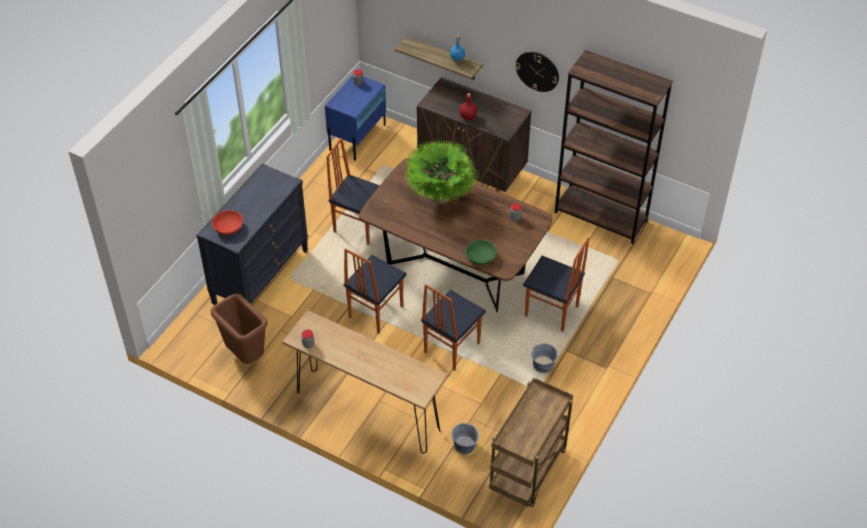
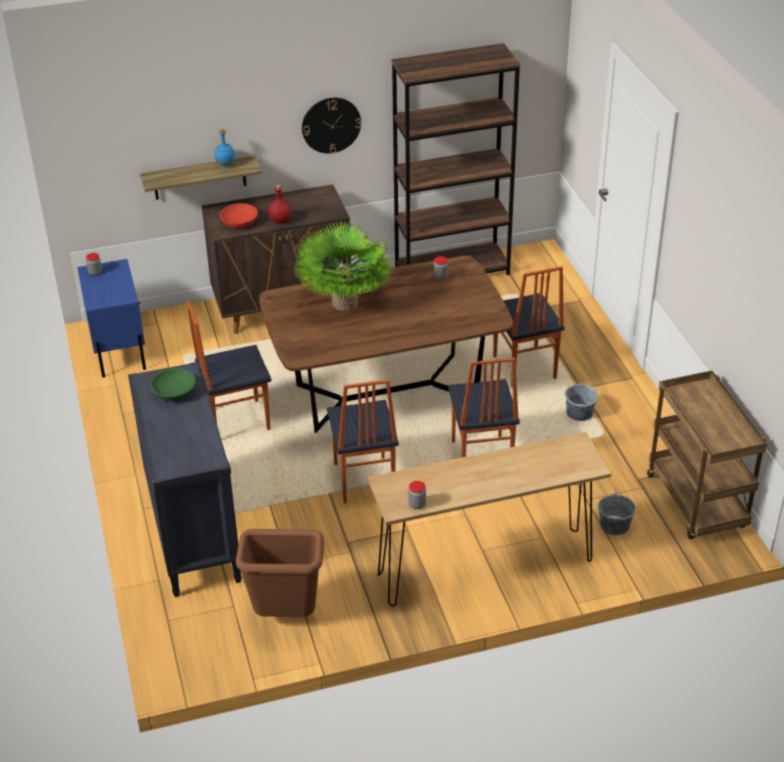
camera: 45 degrees left, 10 degrees down
(228, 227) = (181, 452): red bowl -> red bowl (239, 222)
(480, 257) = (459, 325): green bowl -> green bowl (174, 392)
(551, 312) = (523, 368): chair -> chair turned 90 degrees clockwise

